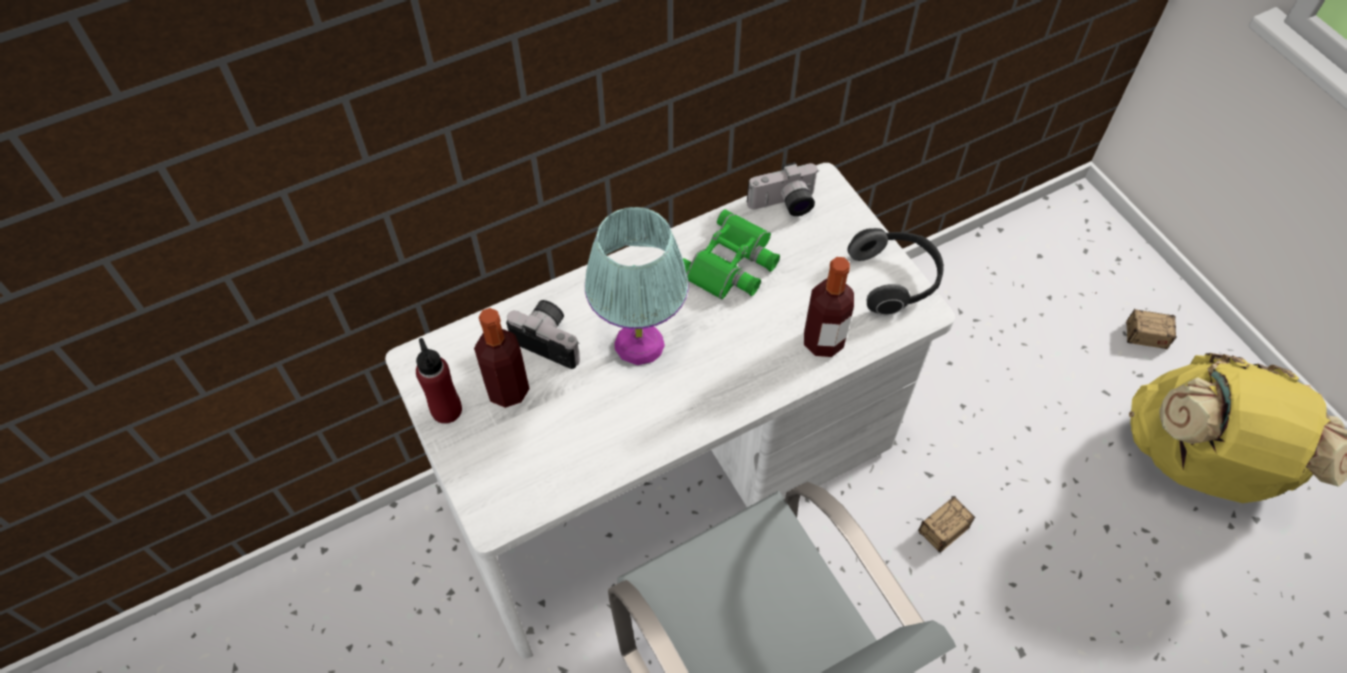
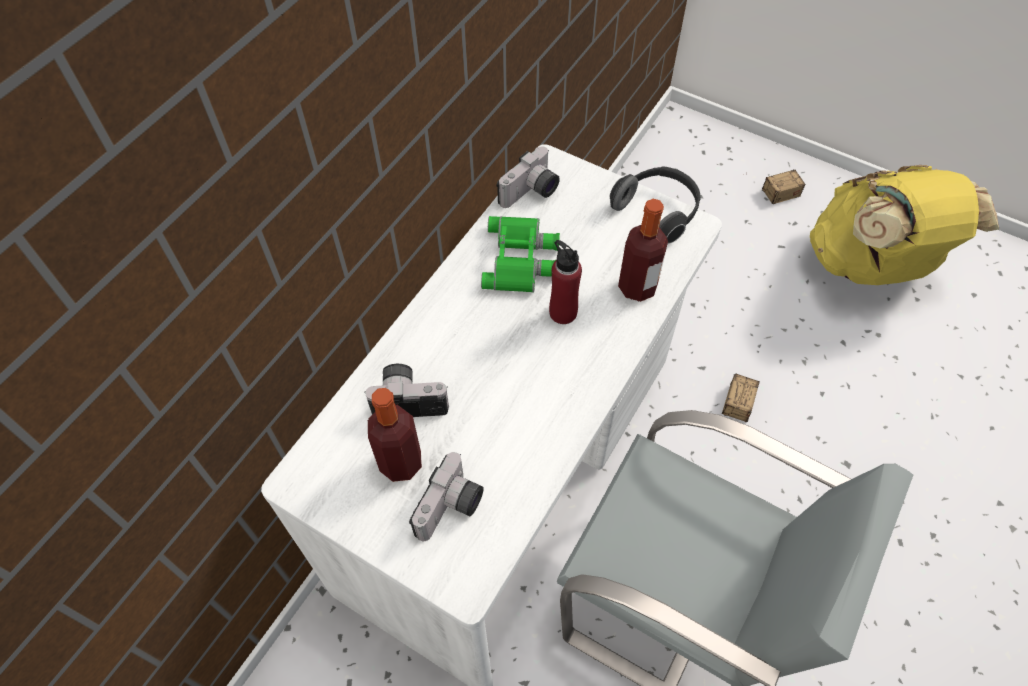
camera: 30 degrees left, 0 degrees up
(446, 410) = (355, 511): red bottle -> red bottle (563, 312)
(523, 450) = (451, 509): none -> camera
(639, 343) = (490, 362): turquoise table lamp -> none

